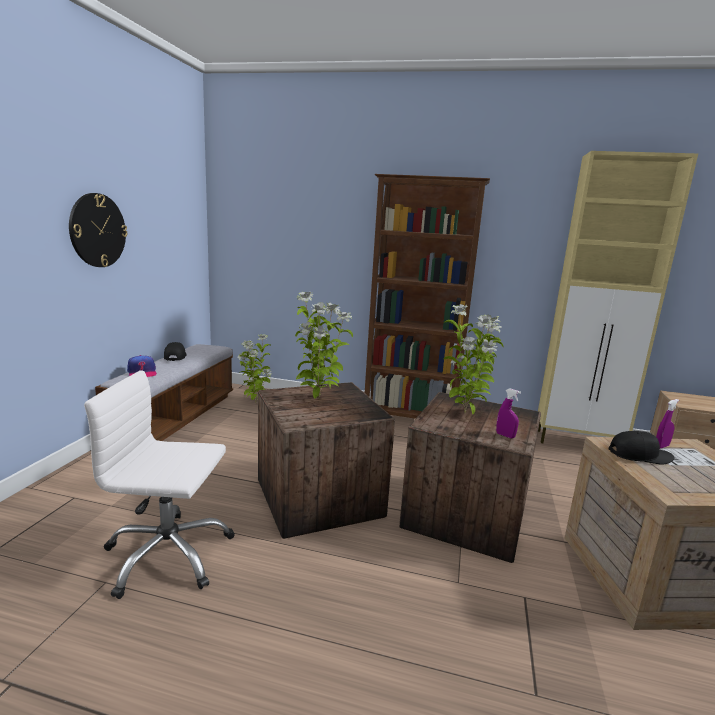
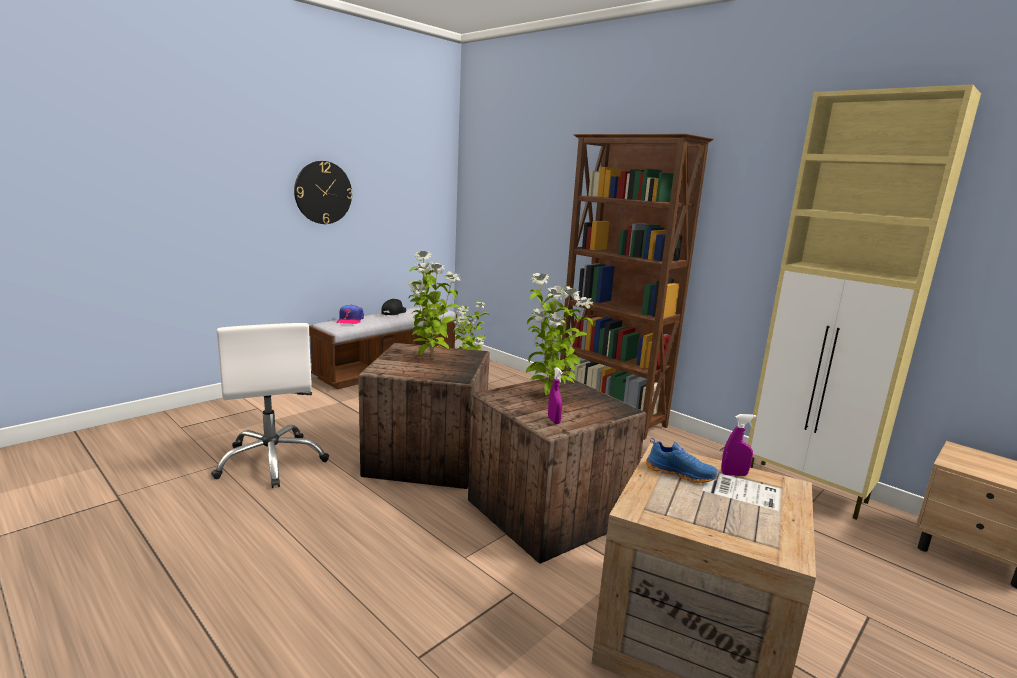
camera: 30 degrees right, 0 degrees up
(168, 555) = (272, 461): white office chair -> white office chair turned 150 degrees counterclockwise
(639, 455) = (680, 473): black cap -> blue shoe

